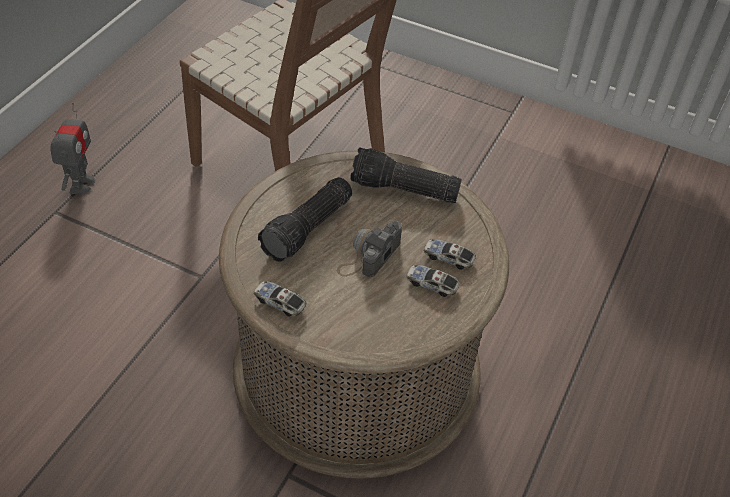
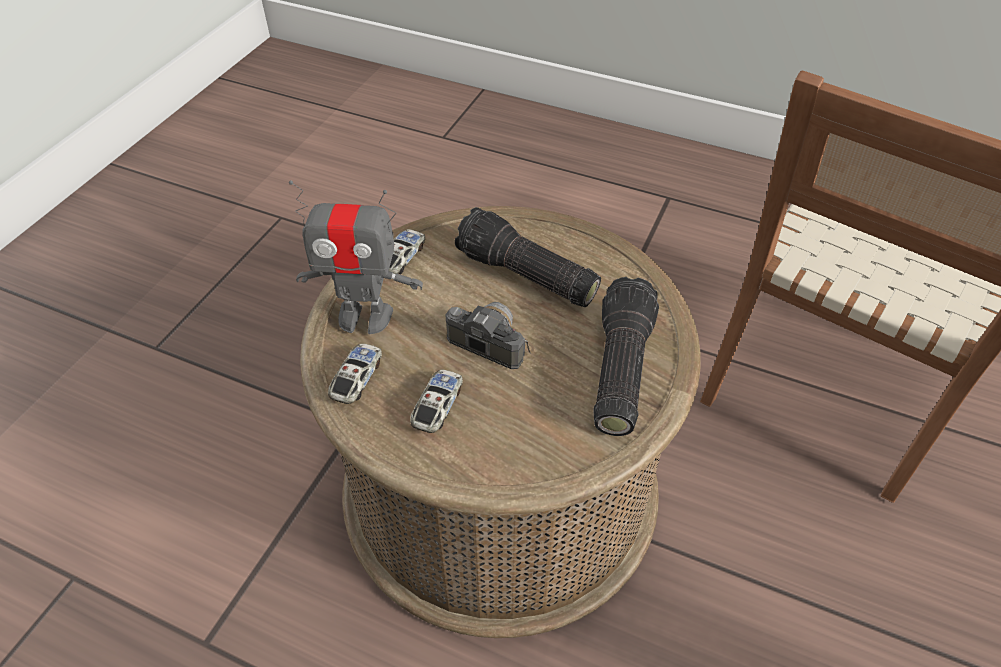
camera: 90 degrees right, 0 degrees up
(81, 184) = (714, 208): toy robot -> toy robot (364, 316)
(448, 258) = (489, 426): toy car -> toy car (356, 378)

